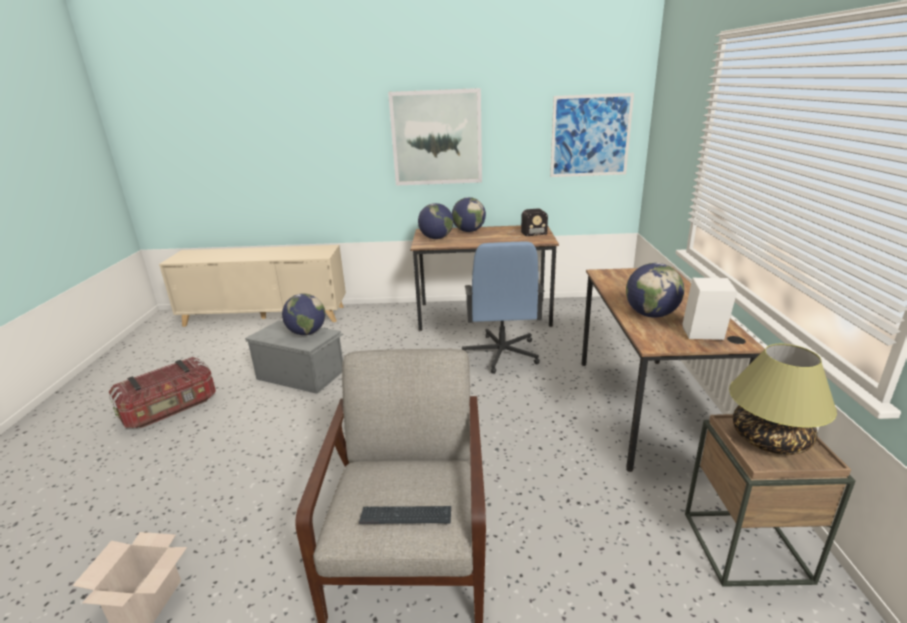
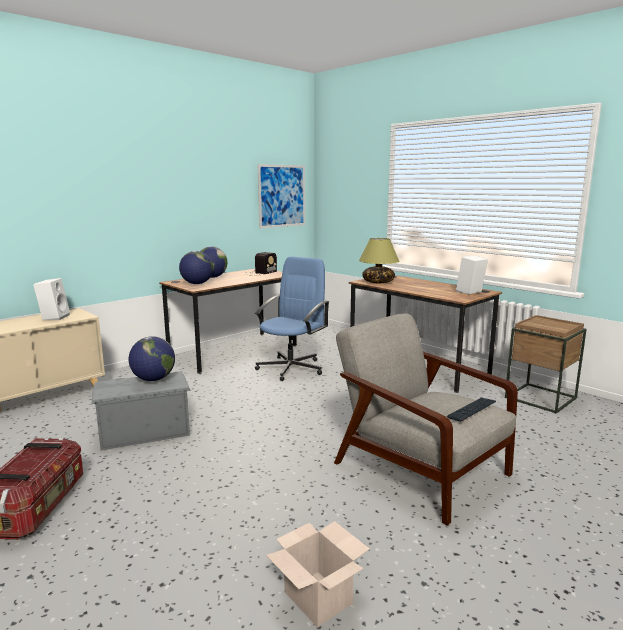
camera: 45 degrees left, 10 degrees down
(305, 251) = (54, 317): none -> white speaker
(436, 138) = (173, 195): picture -> none
(501, 354) = (291, 368): blue office chair -> blue office chair turned 105 degrees counterclockwise
(651, 315) = (431, 291): globe -> none
(770, 439) = (546, 324): table lamp -> table lamp (378, 282)

